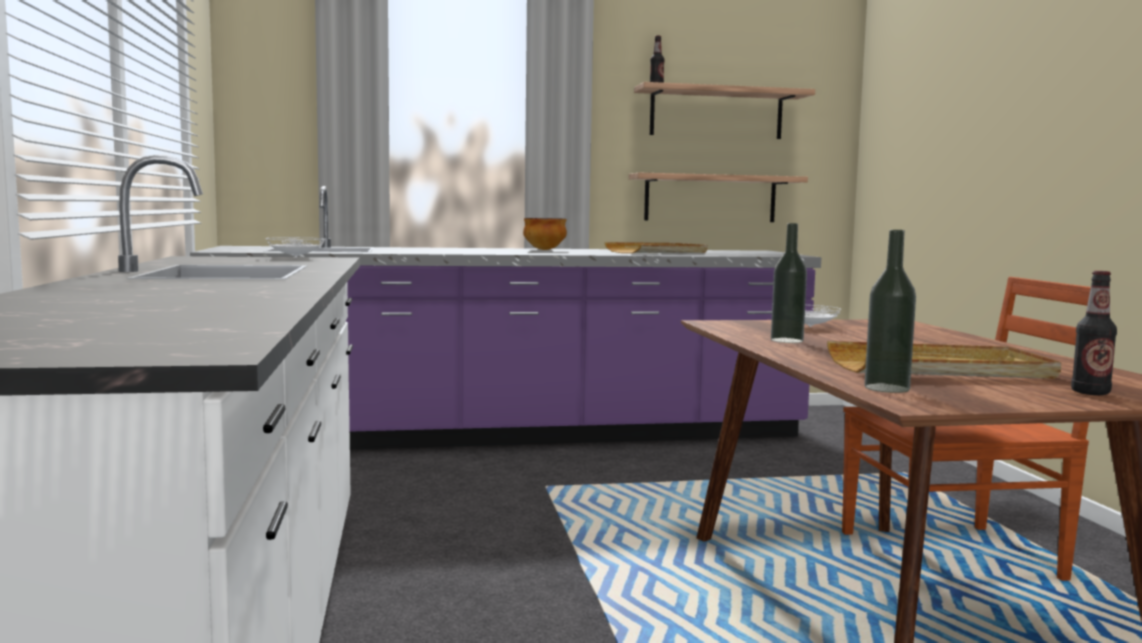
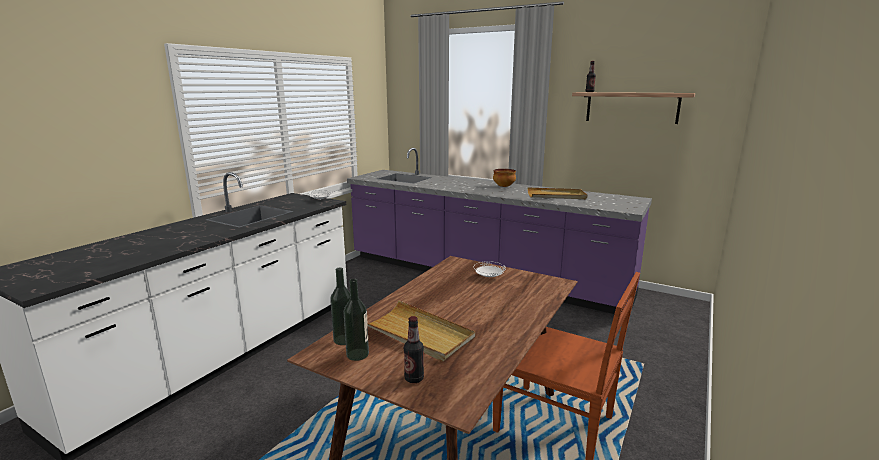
camera: 40 degrees right, 10 degrees up
(710, 198) = (623, 160): shelf -> none
(787, 340) = (435, 287): bottle -> bottle (357, 354)

